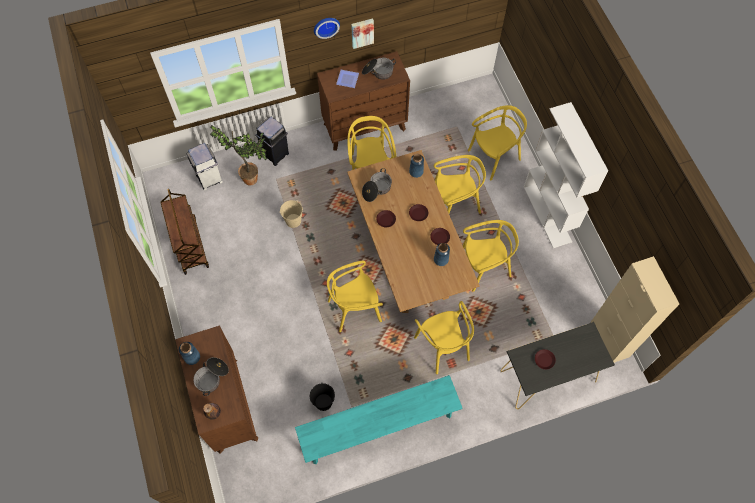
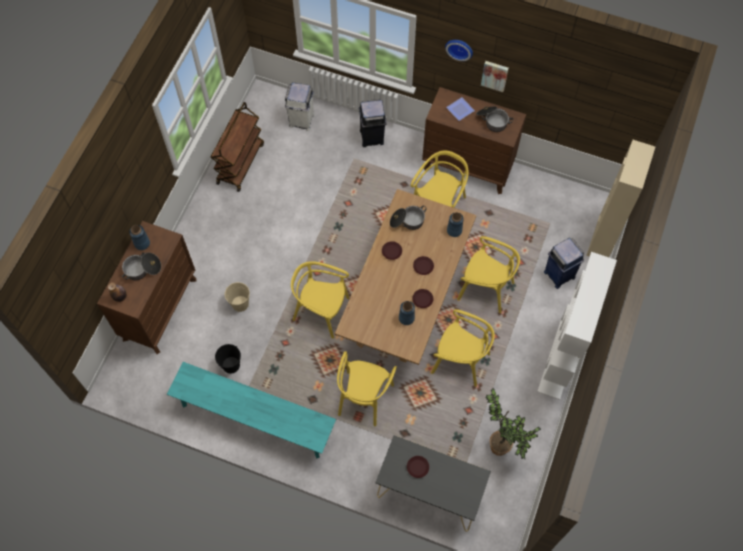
camera: 40 degrees right, 0 degrees up
(252, 179) = (335, 145): potted plant -> potted plant (501, 448)
(293, 221) = (337, 203): beige bucket -> beige bucket (240, 303)
(494, 157) = (559, 274): yellow chair -> blue trash can
(609, 339) = (513, 507): beige cabinet -> beige cabinet (602, 239)

